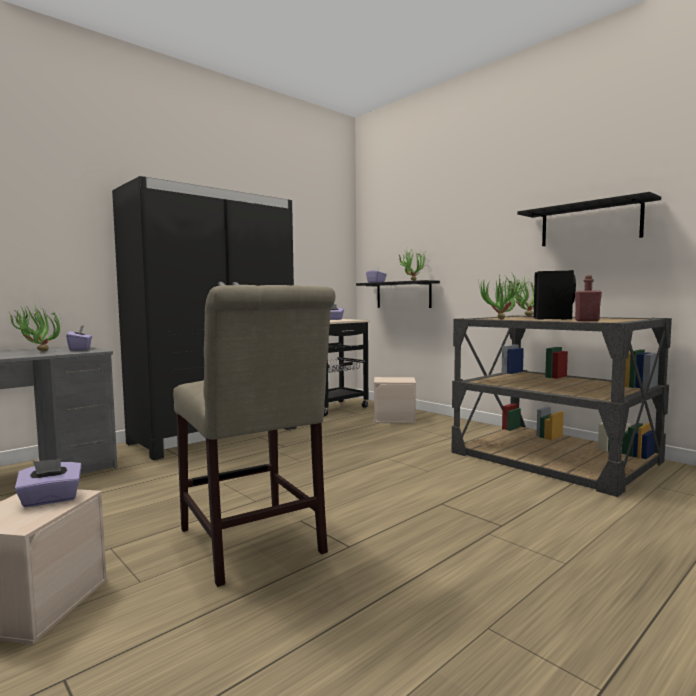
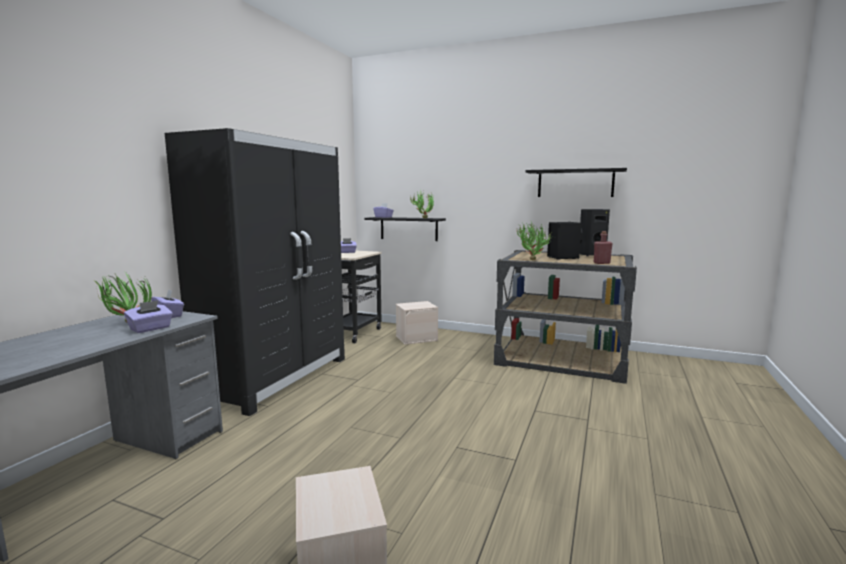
camera: 25 degrees left, 5 degrees up
(50, 499) = (343, 485): purple tissue box -> purple tissue box (150, 329)
(253, 544) = (448, 476): beige chair -> none
(603, 317) = (591, 255): none -> black speaker

